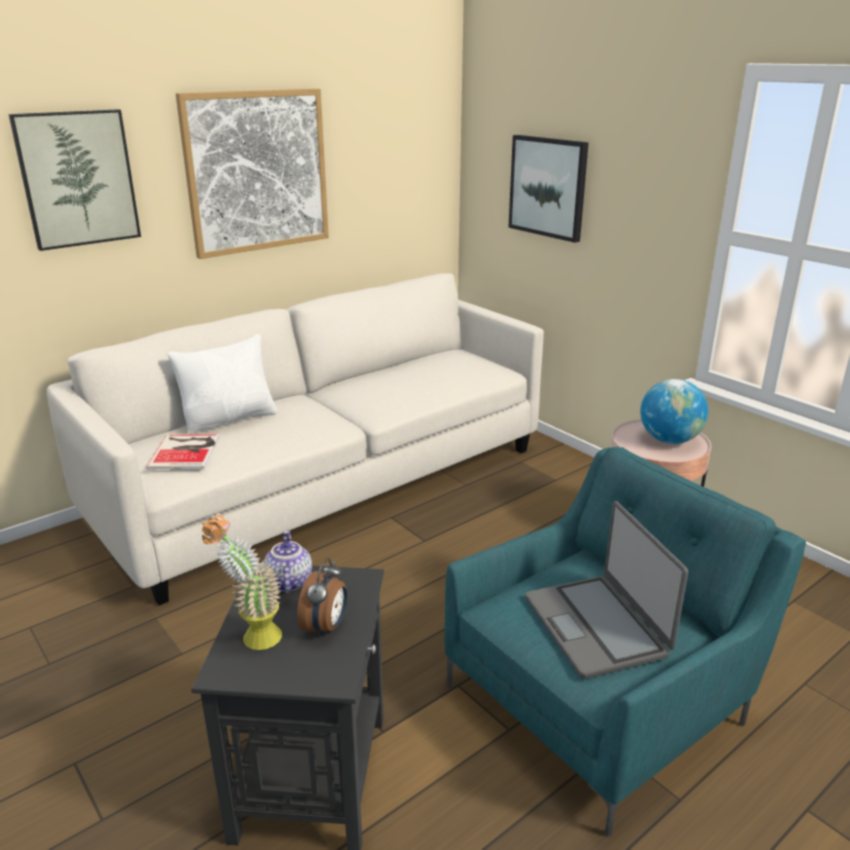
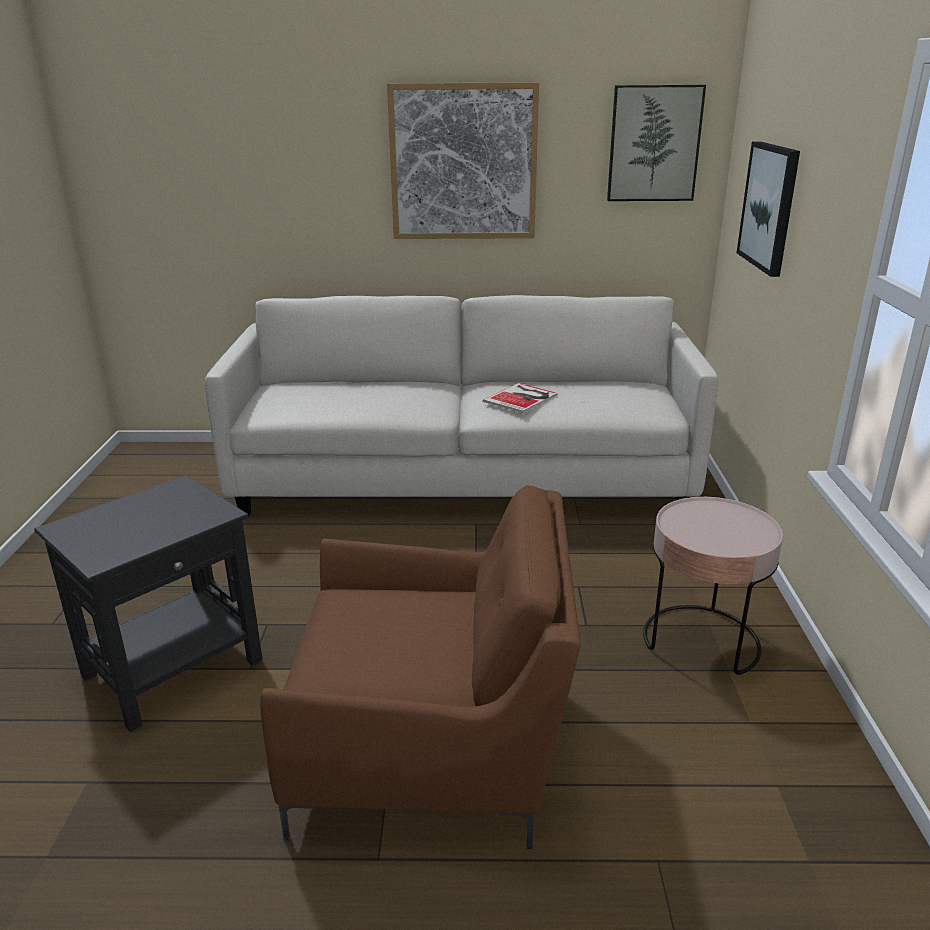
camera: 40 degrees right, 0 degrees up
(78, 179) = (295, 154): picture -> picture (654, 144)
(186, 451) = (297, 397): book -> book (522, 398)
(230, 419) = (363, 385): white pillow -> none
(251, 637) = (106, 516): potted plant -> none
(287, 581) = (181, 494): teapot -> none
(326, 627) = (150, 530): alarm clock -> none
(596, 626) = (387, 647): laptop -> none
(600, 699) = (433, 745): turquoise armchair -> brown armchair
(669, 440) = (729, 530): globe -> none

